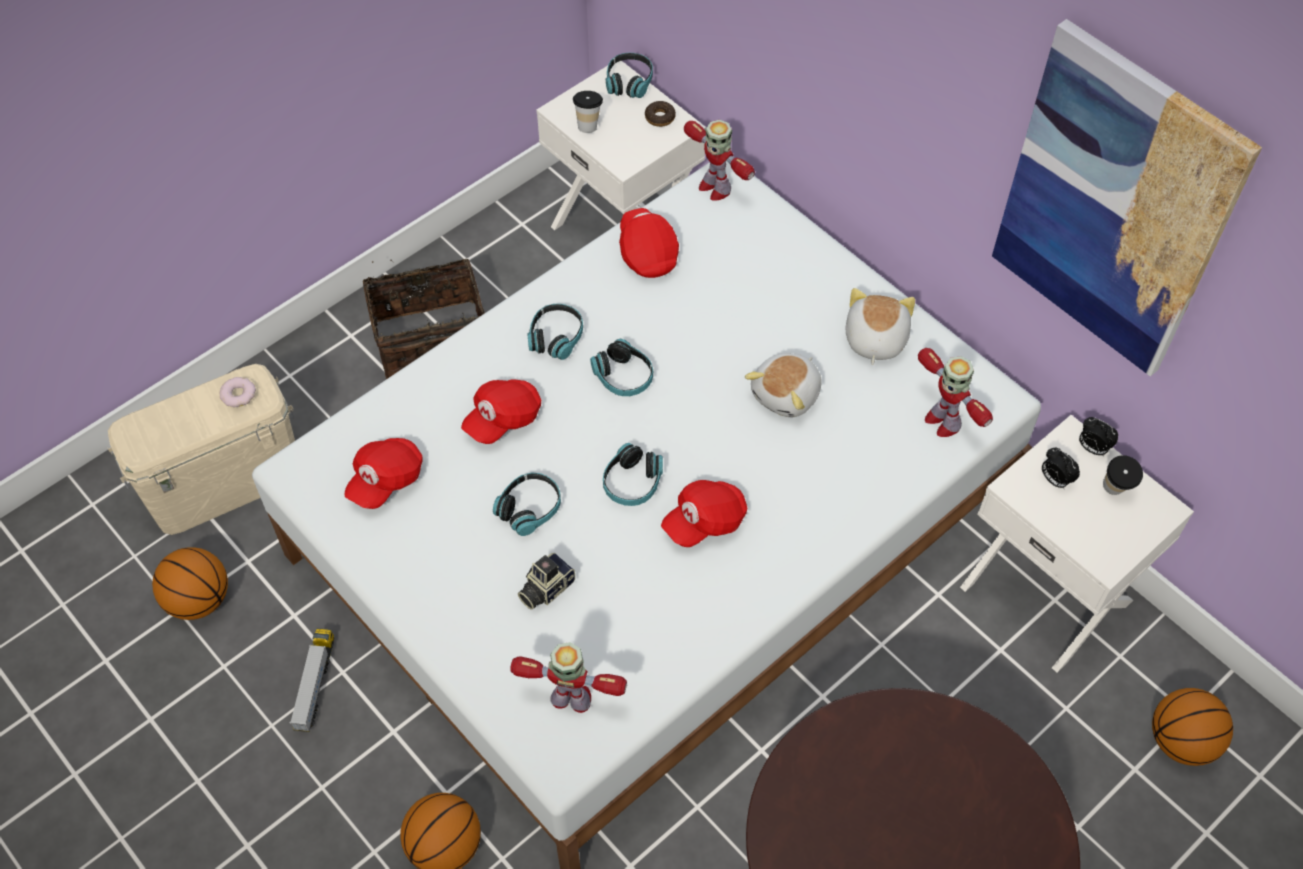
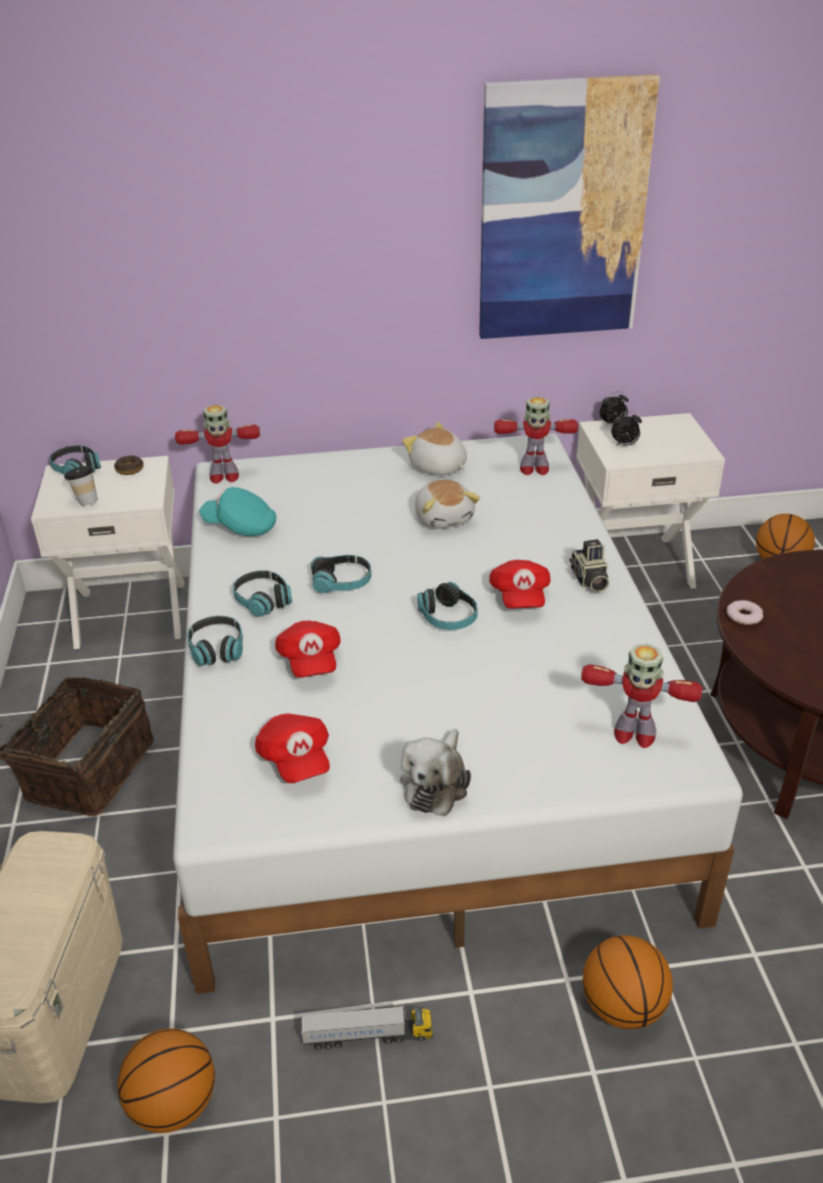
camera: 55 degrees left, 20 degrees down
(238, 394) = (41, 864): donut -> donut (744, 616)
(315, 684) = (368, 1036): toy truck -> toy truck turned 135 degrees clockwise
(421, 586) = (436, 783): none -> plush toy
(529, 508) = (417, 682): headphones -> headphones (217, 649)
(545, 588) = (507, 705): camera -> camera (589, 580)
(572, 699) = (633, 734): toy robot -> toy robot turned 120 degrees counterclockwise
(647, 253) = (241, 527): red cap -> turquoise cap
(1114, 492) = (653, 430): cup -> none

